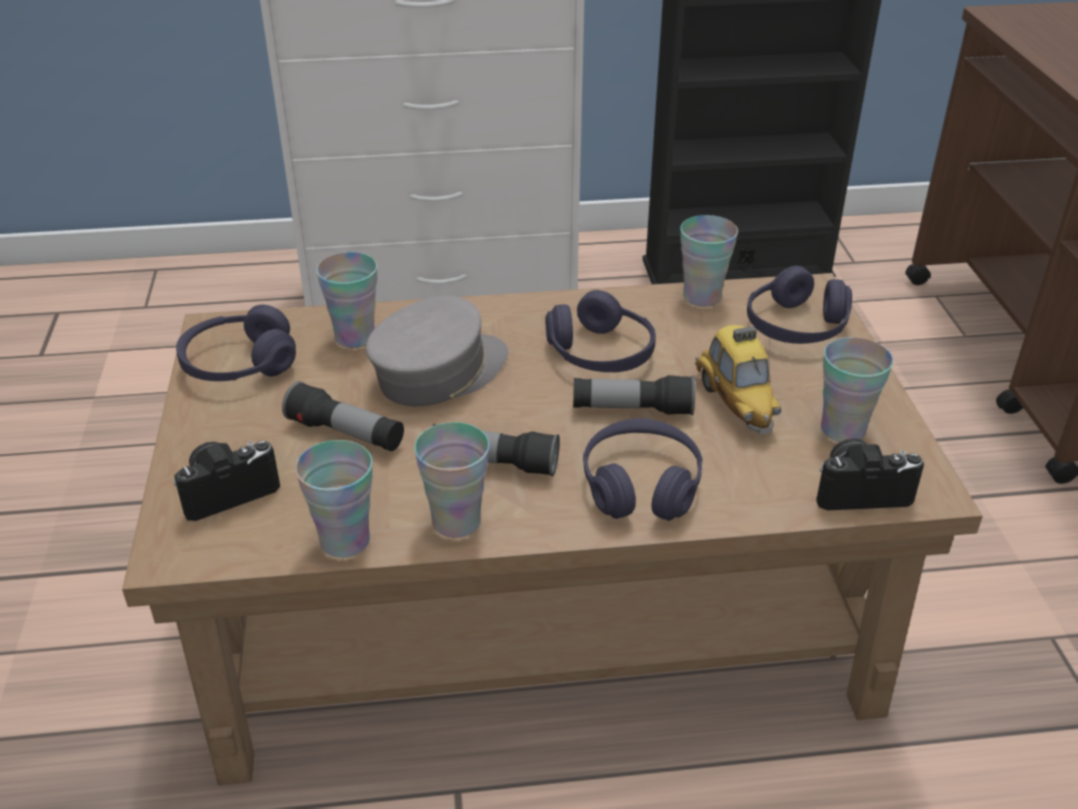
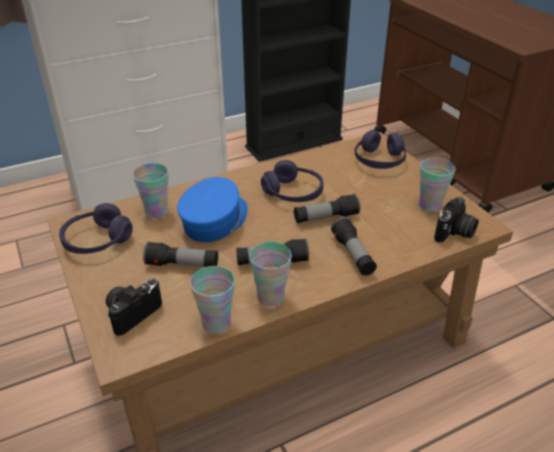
camera: 20 degrees left, 0 degrees up
(439, 372) = (215, 220): grey cap -> blue cap
(641, 485) = (353, 255): purple headphones -> flashlight
(702, 297) = (326, 154): cup -> none
(735, 403) = (373, 203): toy car -> none
(860, 491) = (455, 233): camera -> camera turned 150 degrees clockwise

